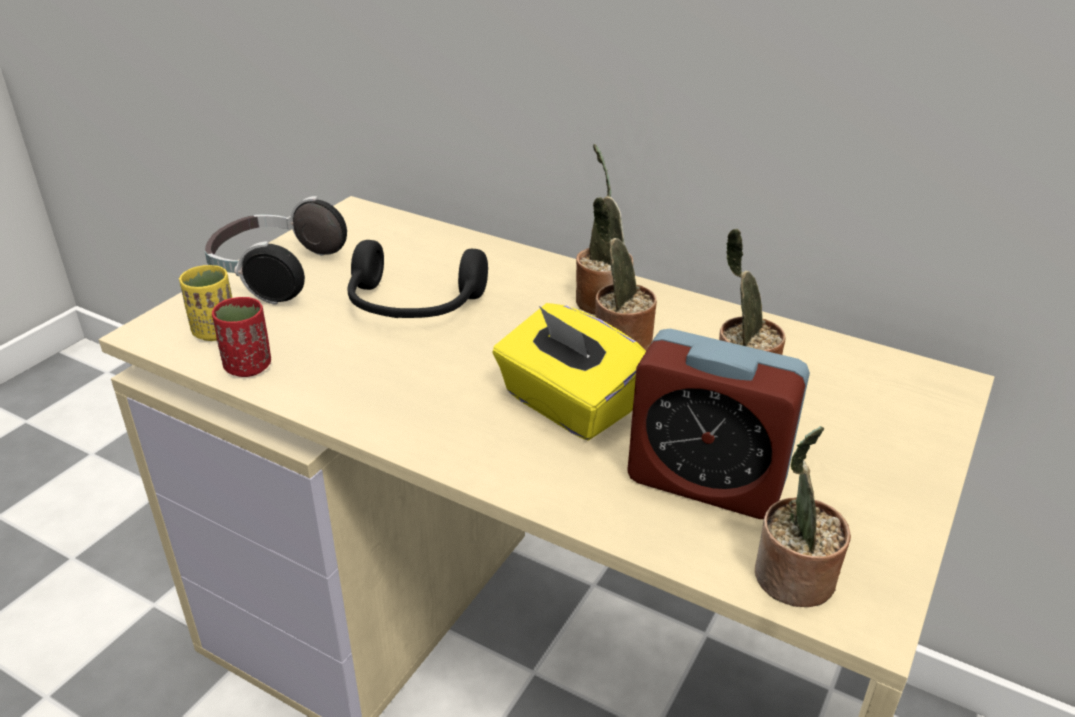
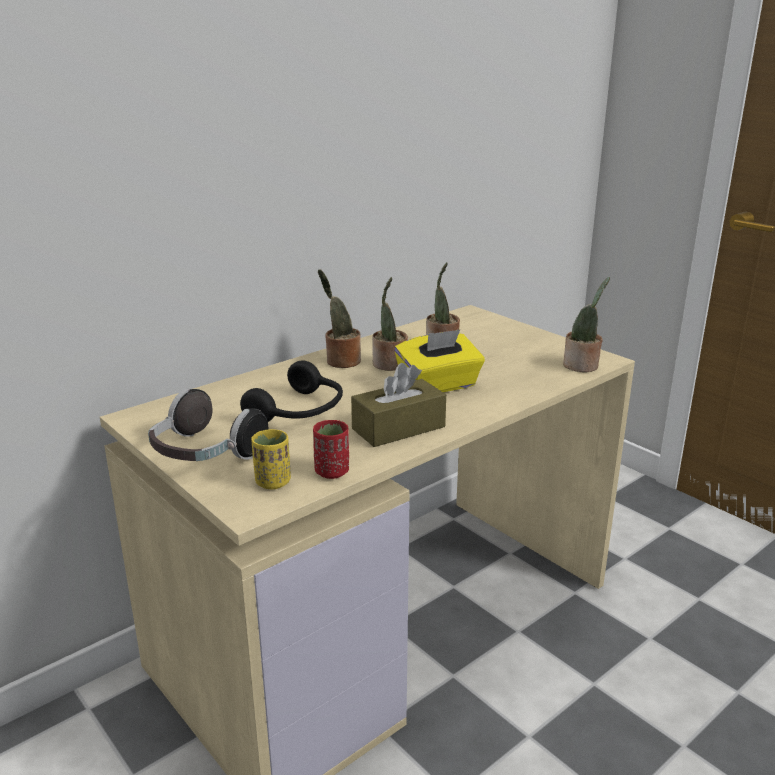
camera: 70 degrees left, 10 degrees down
(394, 394) = (398, 428): none -> brown tissue box
(705, 481) = (515, 368): alarm clock -> none

